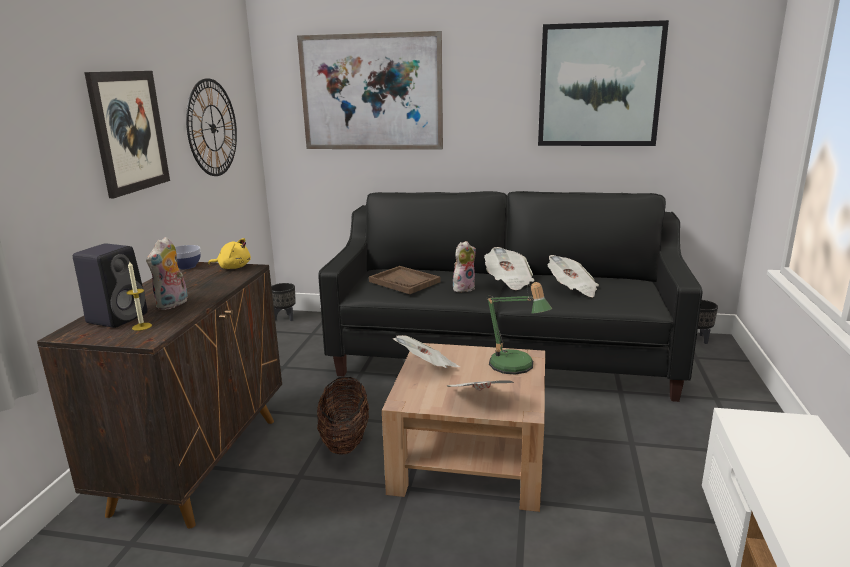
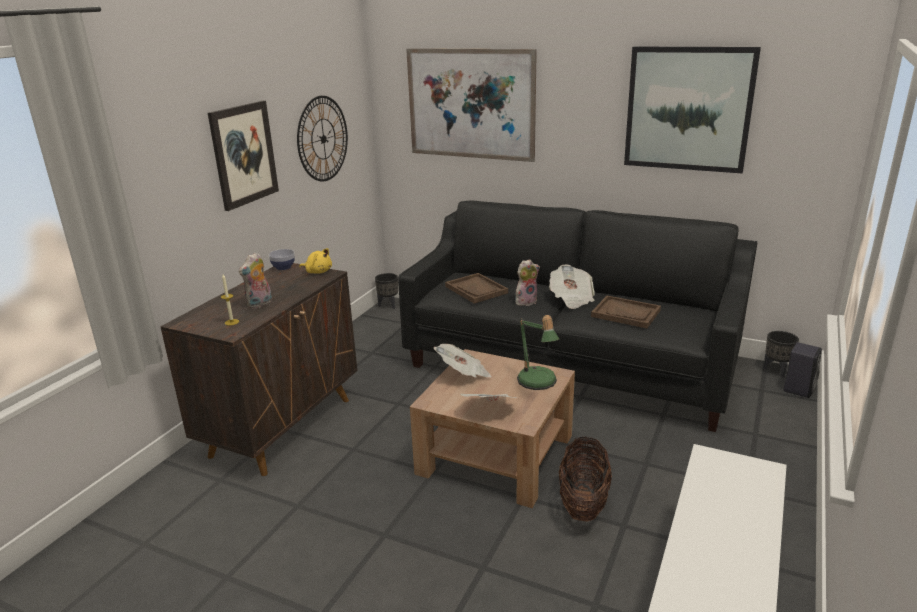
camera: 15 degrees right, 5 degrees up
(118, 317) = (218, 312): black speaker -> black speaker (799, 388)
(345, 440) = (399, 425): basket -> basket (583, 502)
(572, 289) = (626, 313): newspaper -> brown tray

